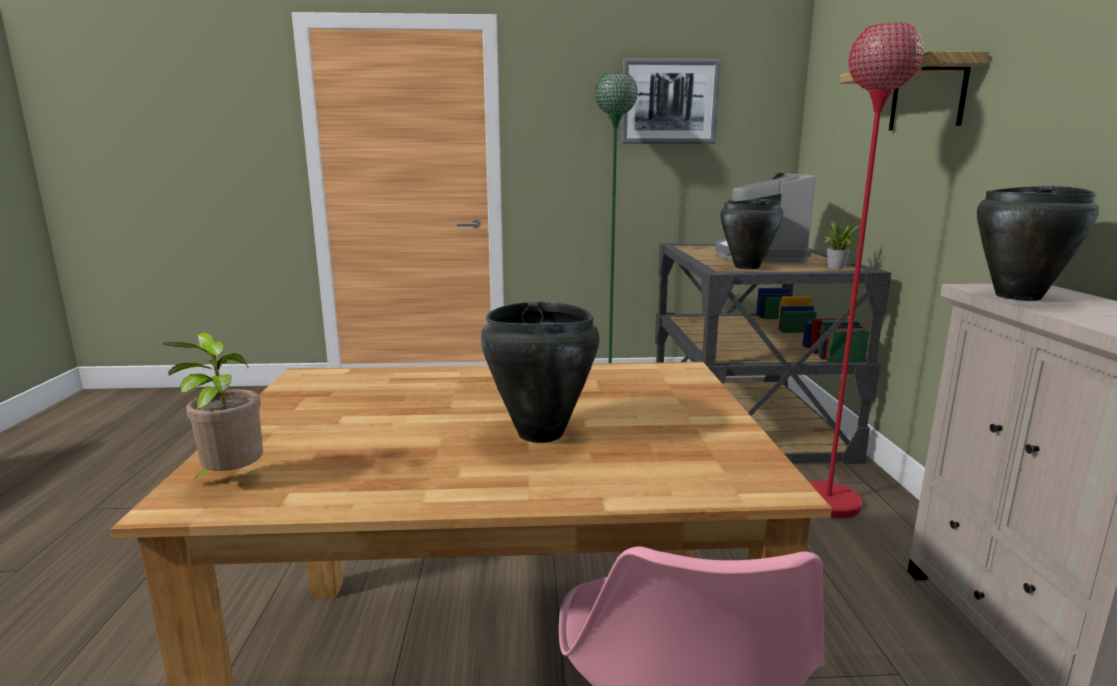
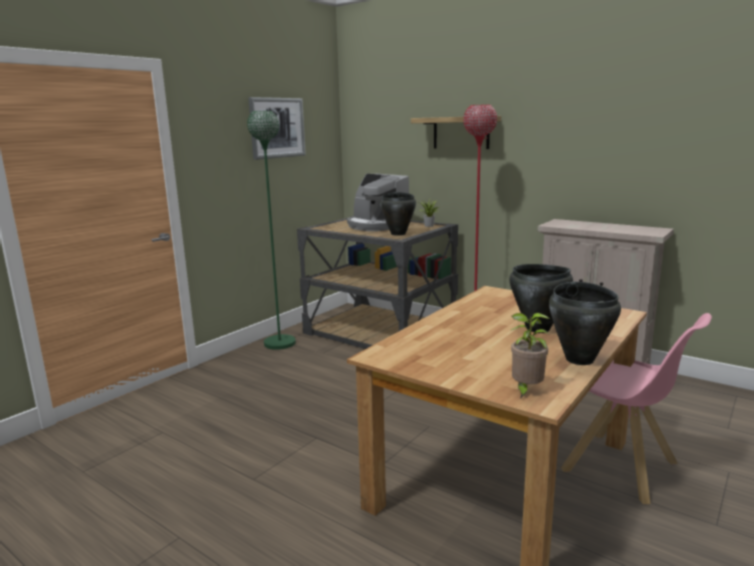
camera: 50 degrees left, 0 degrees up
(1019, 296) = (572, 226): black cooking pot -> black cooking pot (580, 359)

